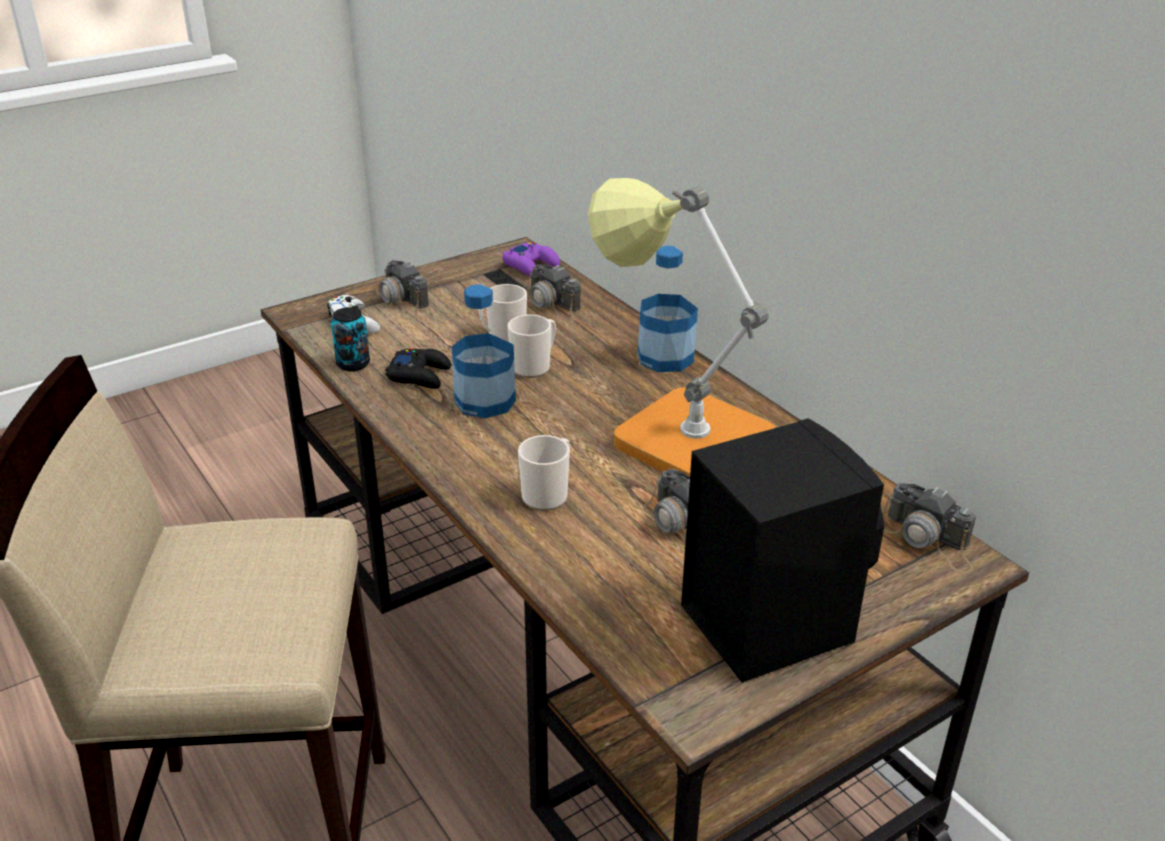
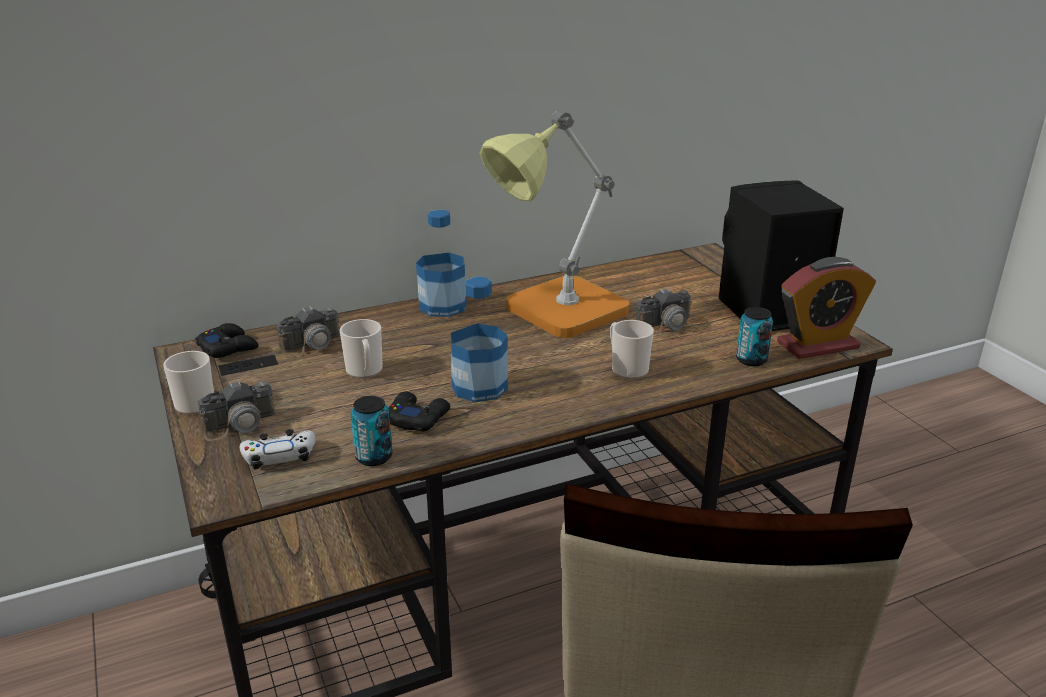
camera: 80 degrees left, 5 degrees down
(531, 266) = (228, 347): purple game controller -> black game controller
(534, 366) = (429, 360): mug -> mug (194, 402)
(599, 600) = (751, 360): none -> can
(666, 672) = (818, 345): none -> alarm clock
(928, 540) = (688, 259): camera -> none

